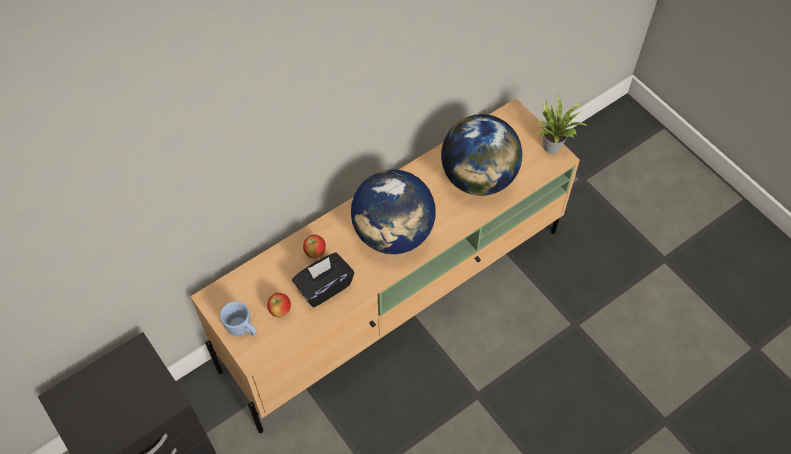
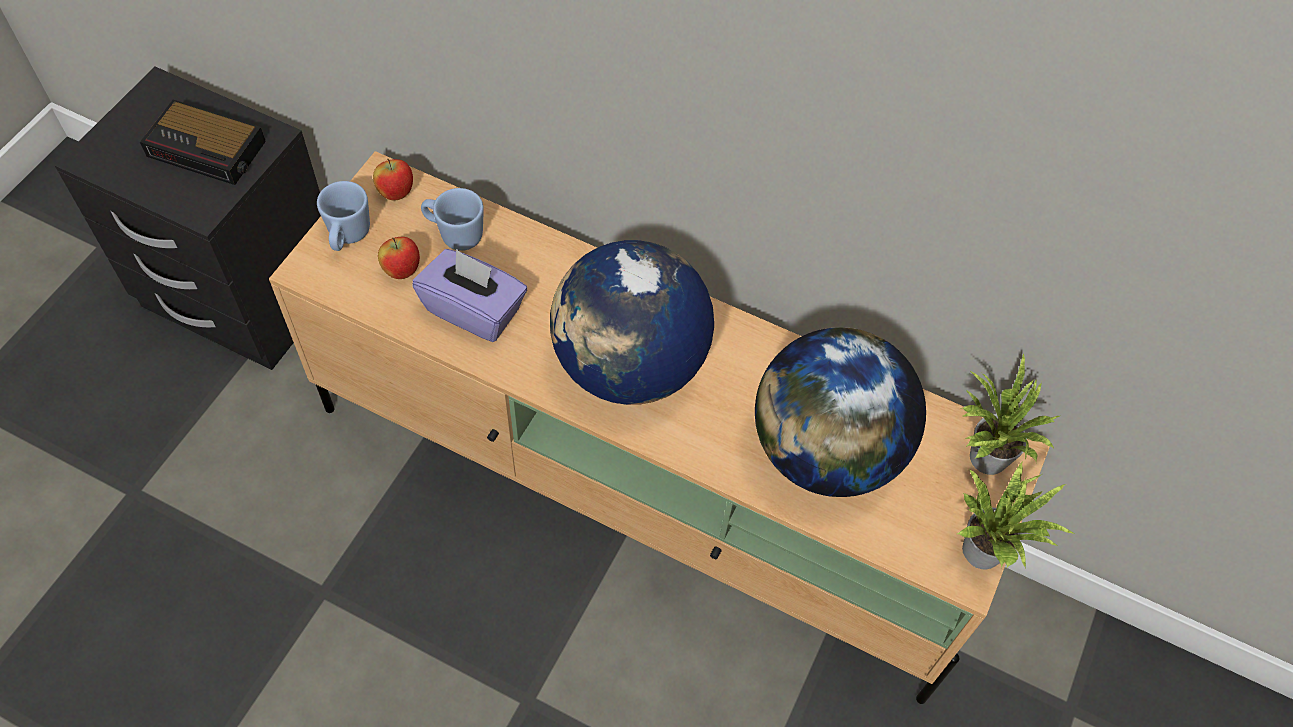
camera: 60 degrees right, 0 degrees up
(126, 384) = (208, 149): none -> alarm clock
(271, 278) = (454, 234): none -> blue mug
(315, 253) = (531, 271): apple -> apple (396, 193)
(324, 287) = (474, 310): black tissue box -> purple tissue box
(510, 124) = (982, 457): none -> potted plant

